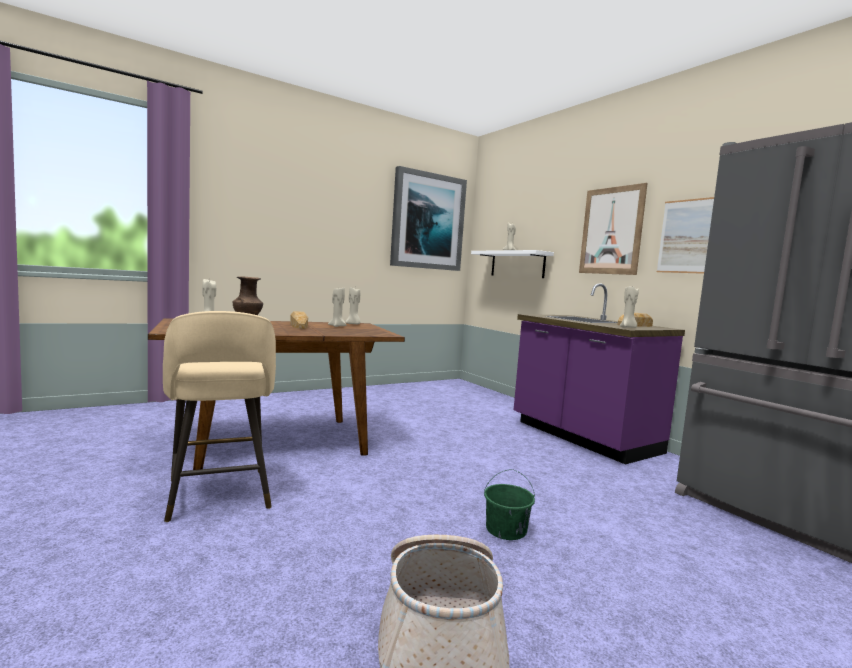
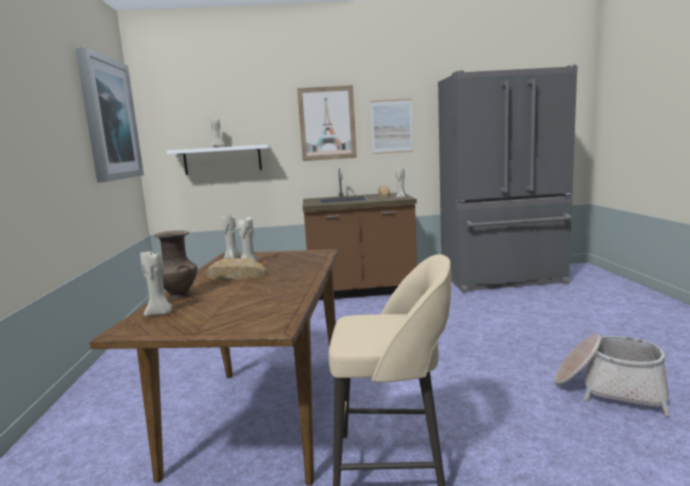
camera: 60 degrees left, 5 degrees up
(506, 530) = (496, 347): green bucket -> none
(583, 437) = (361, 290): purple counter -> brown counter

